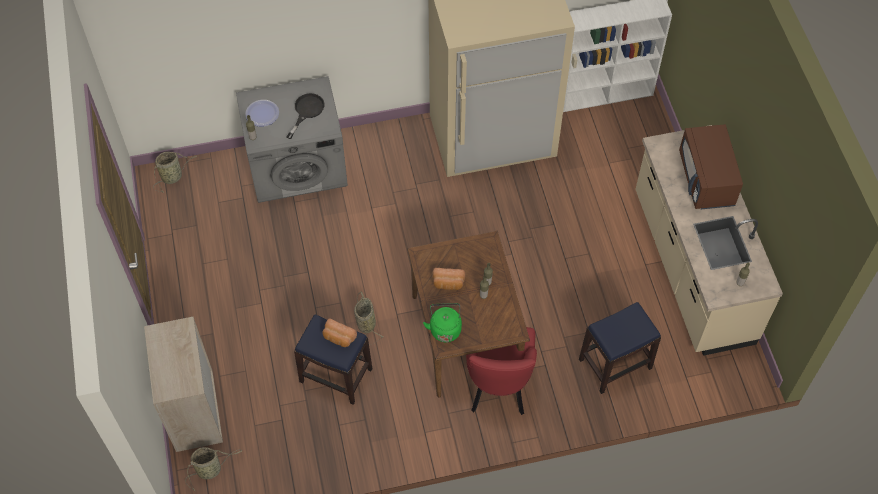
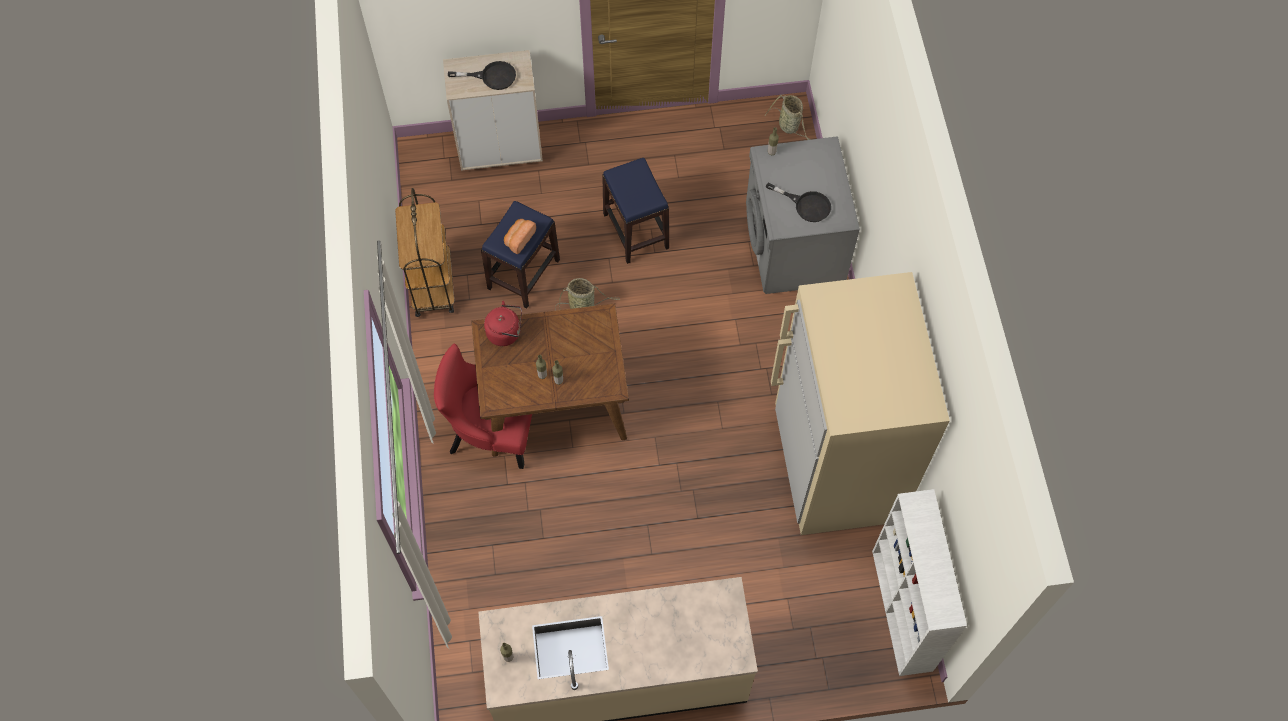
camera: 95 degrees right, 5 degrees up
(176, 355) = (492, 76): none -> black frying pan
(211, 469) = (437, 163): basket -> none
(262, 113) = (805, 161): plate -> none
(350, 454) = (432, 284): none -> brown cart
(445, 328) = (506, 333): green kettle -> red kettle
(448, 284) = (562, 340): bread -> none
(615, 364) = (497, 561): stool -> stool (635, 231)
(706, 180) = (667, 646): brown microwave -> none

